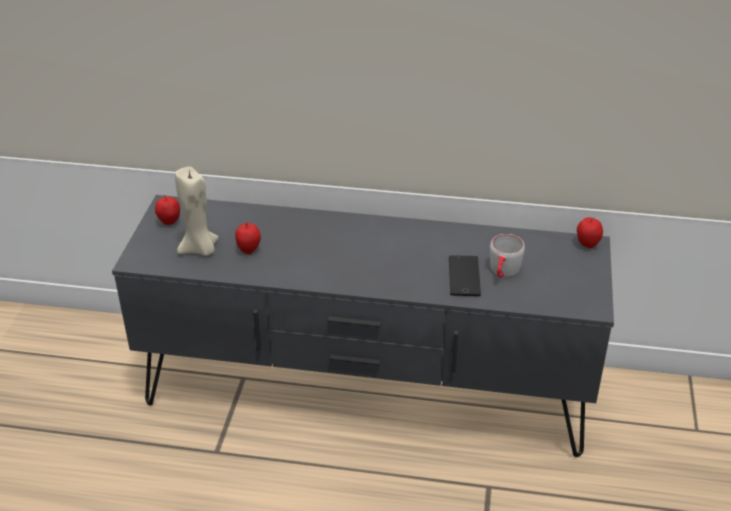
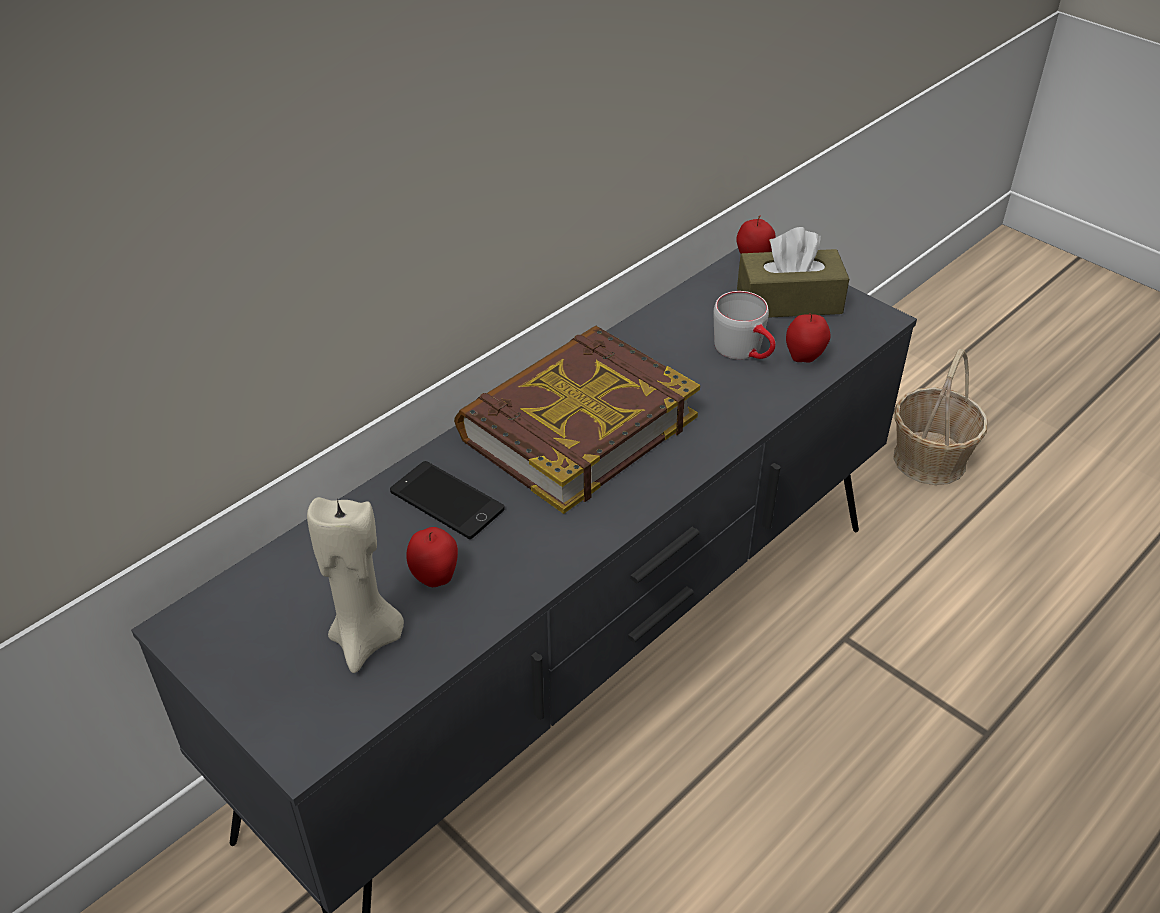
camera: 55 degrees left, 5 degrees up
(169, 222) = (241, 647): apple -> apple (804, 358)
(383, 245) = (576, 427): none -> book
(464, 276) = (721, 388): phone -> phone (447, 501)
(567, 270) = (789, 301): none -> brown tissue box
(679, 466) = (929, 460): none -> basket

